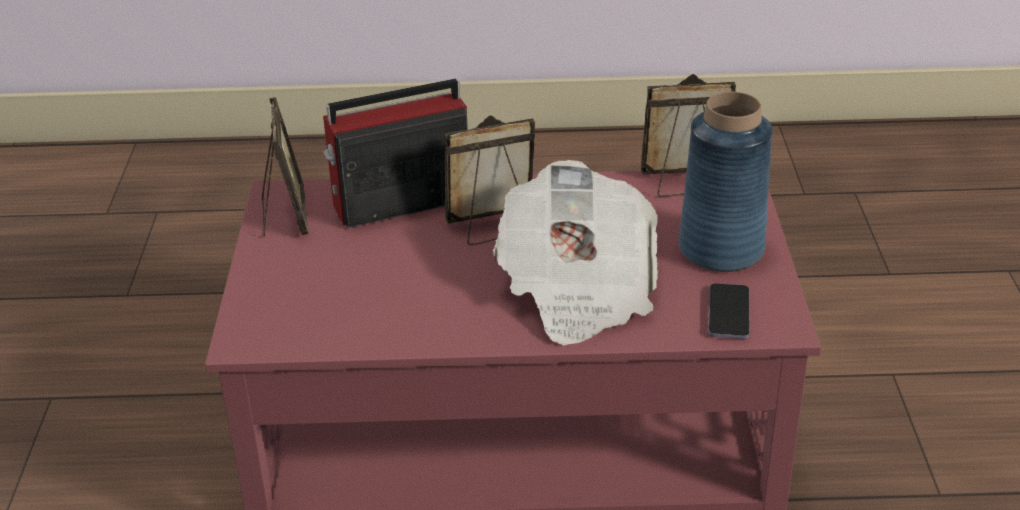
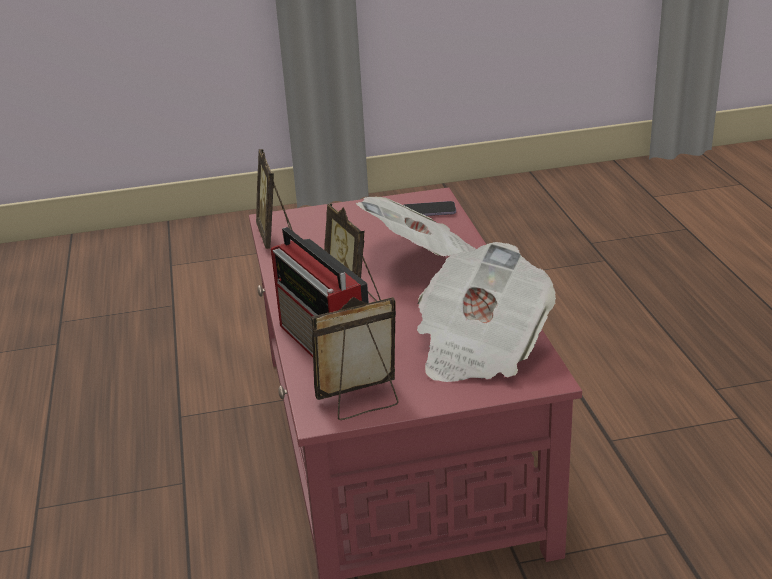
camera: 100 degrees left, 5 degrees down
(336, 304) = (479, 347): none -> newspaper
(721, 250) = (359, 218): blue vase -> none

